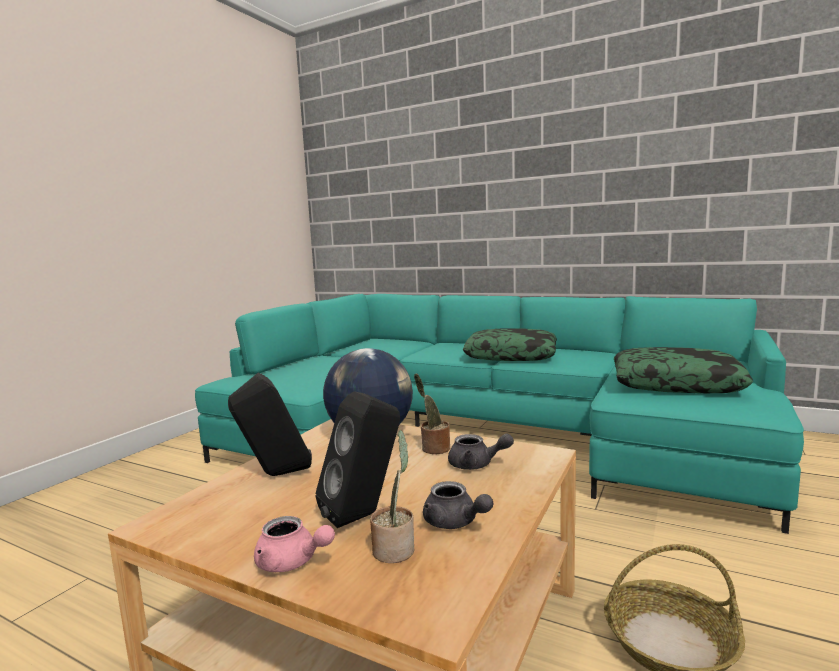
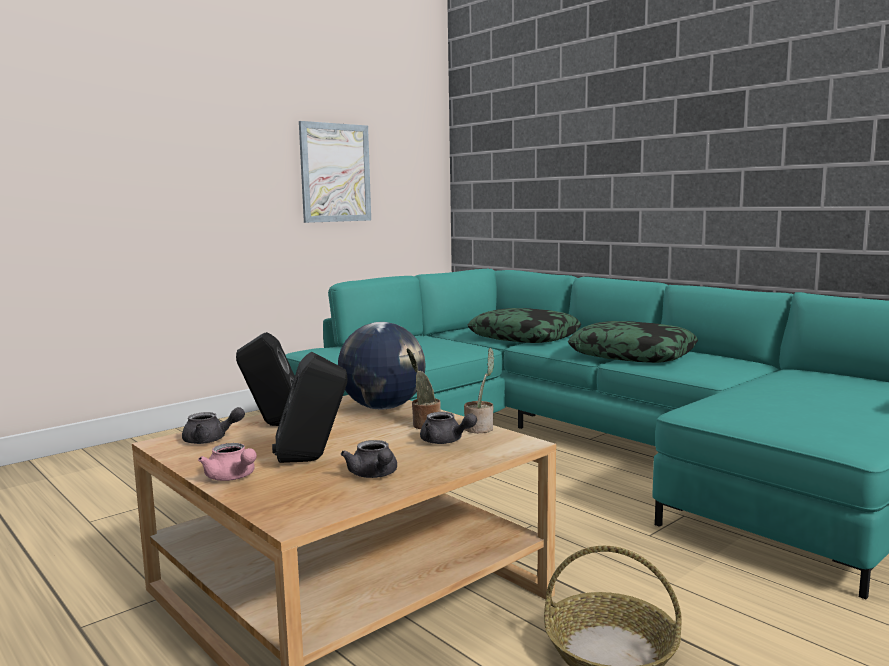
camera: 20 degrees right, 0 degrees up
(214, 509) = (210, 440): none -> grey teapot
(216, 213) = (335, 173): none -> picture
(395, 549) = (311, 482): potted plant -> potted plant (480, 428)
(675, 383) = (786, 404): pillow -> pillow (524, 337)

